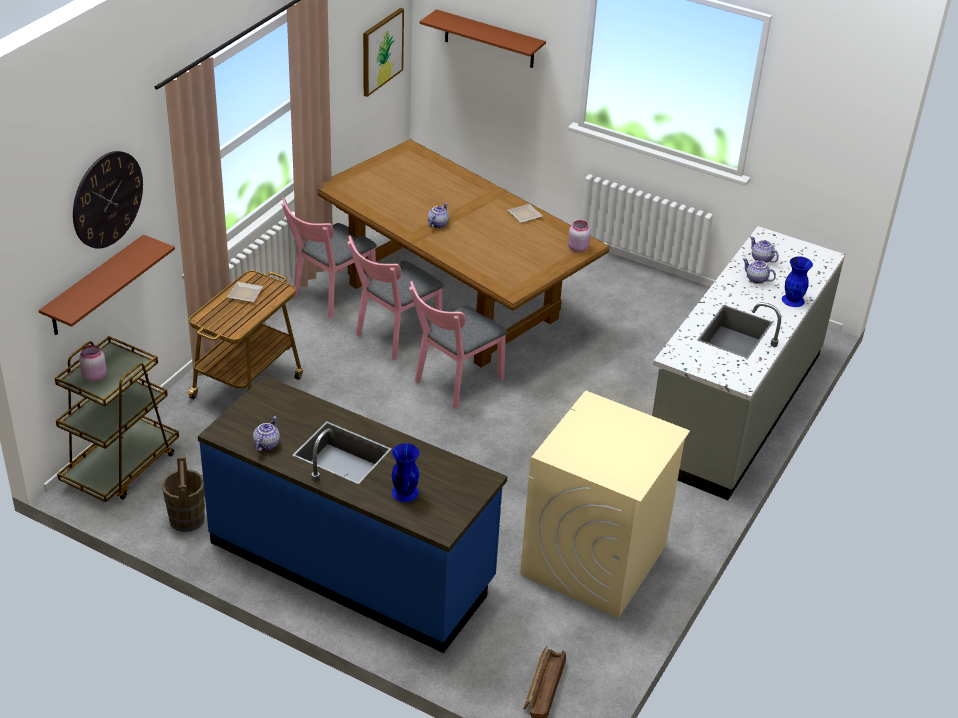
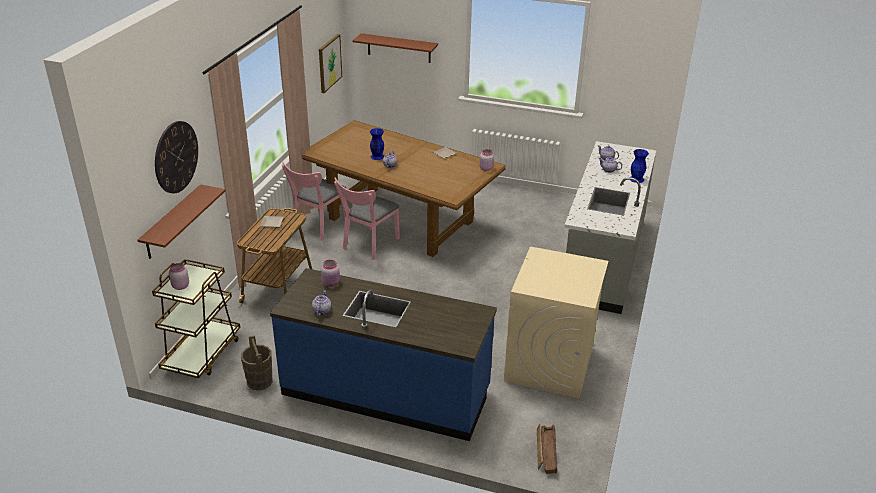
camera: 10 degrees left, 5 degrees down
(292, 404) = (331, 283): none -> pink jar
(404, 492) = (430, 327): blue vase -> blue vase (377, 156)
(454, 383) = (418, 268): pink chair -> none

